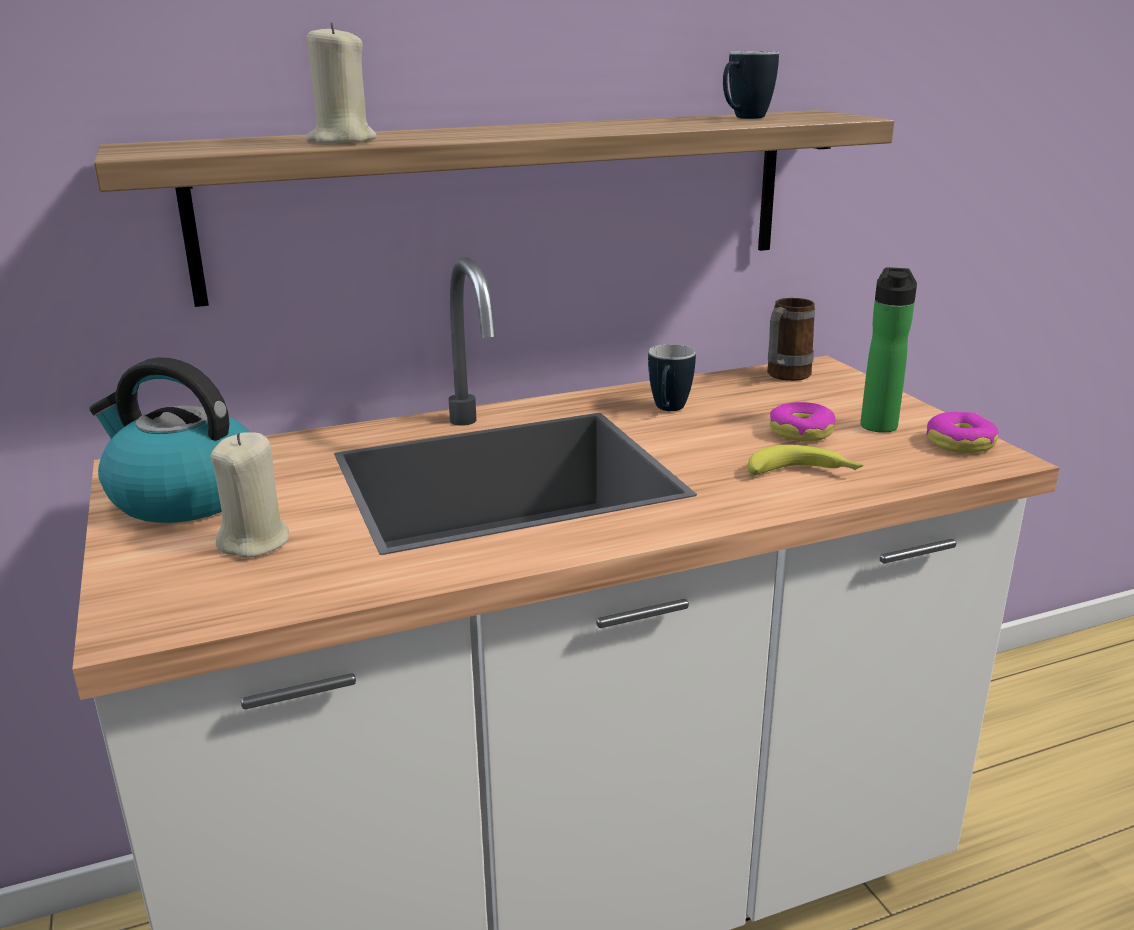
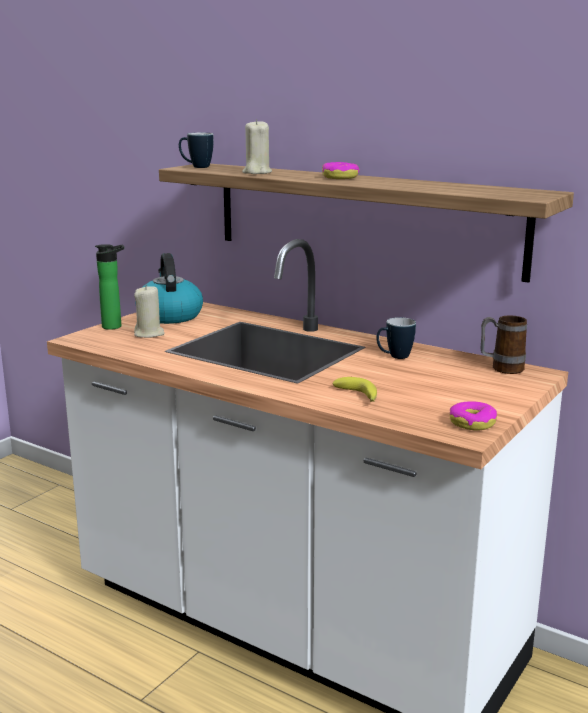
camera: 55 degrees right, 5 degrees down
(744, 118) = (476, 189): mug -> mug (196, 167)
(801, 432) = (417, 387): donut -> donut (340, 177)
(878, 424) = (465, 401): bottle -> bottle (115, 326)

